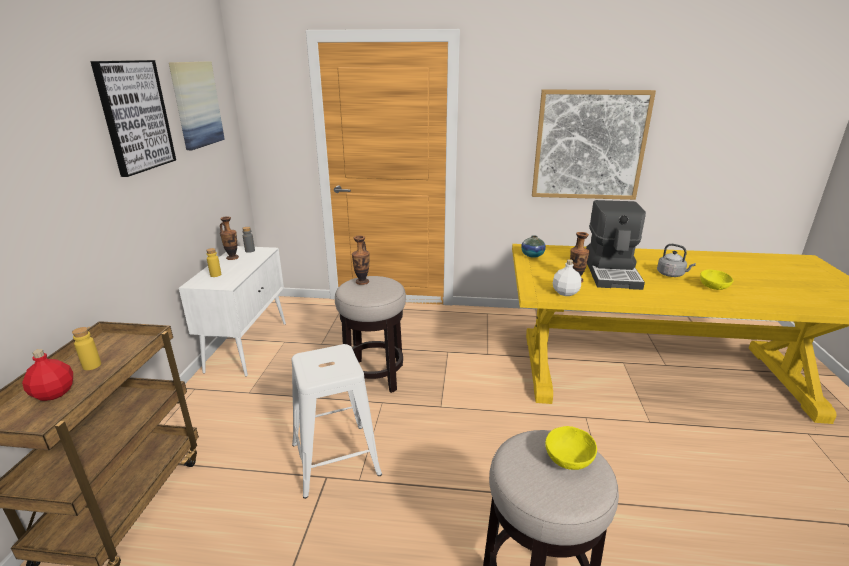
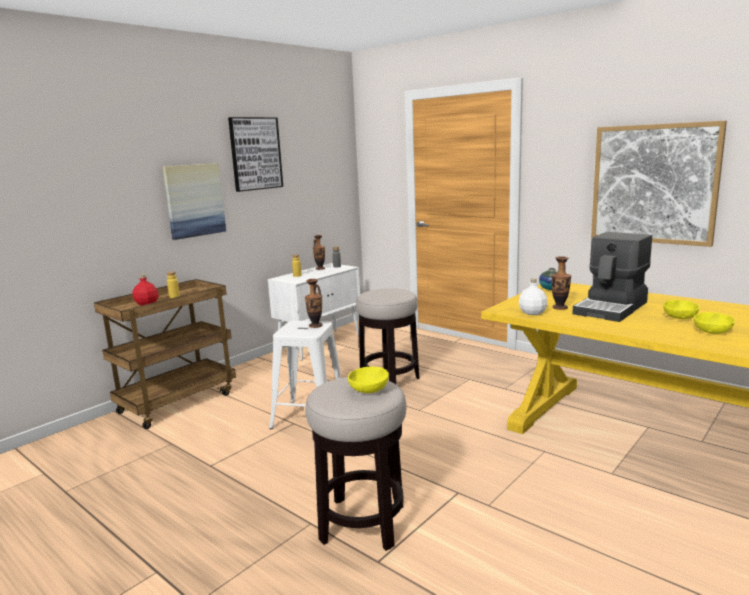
camera: 35 degrees right, 10 degrees down
(196, 104) = (313, 150): picture -> picture (194, 200)
(362, 282) = (384, 290): vase -> vase (315, 326)
(671, 274) = (681, 318): grey kettle -> yellow bowl

